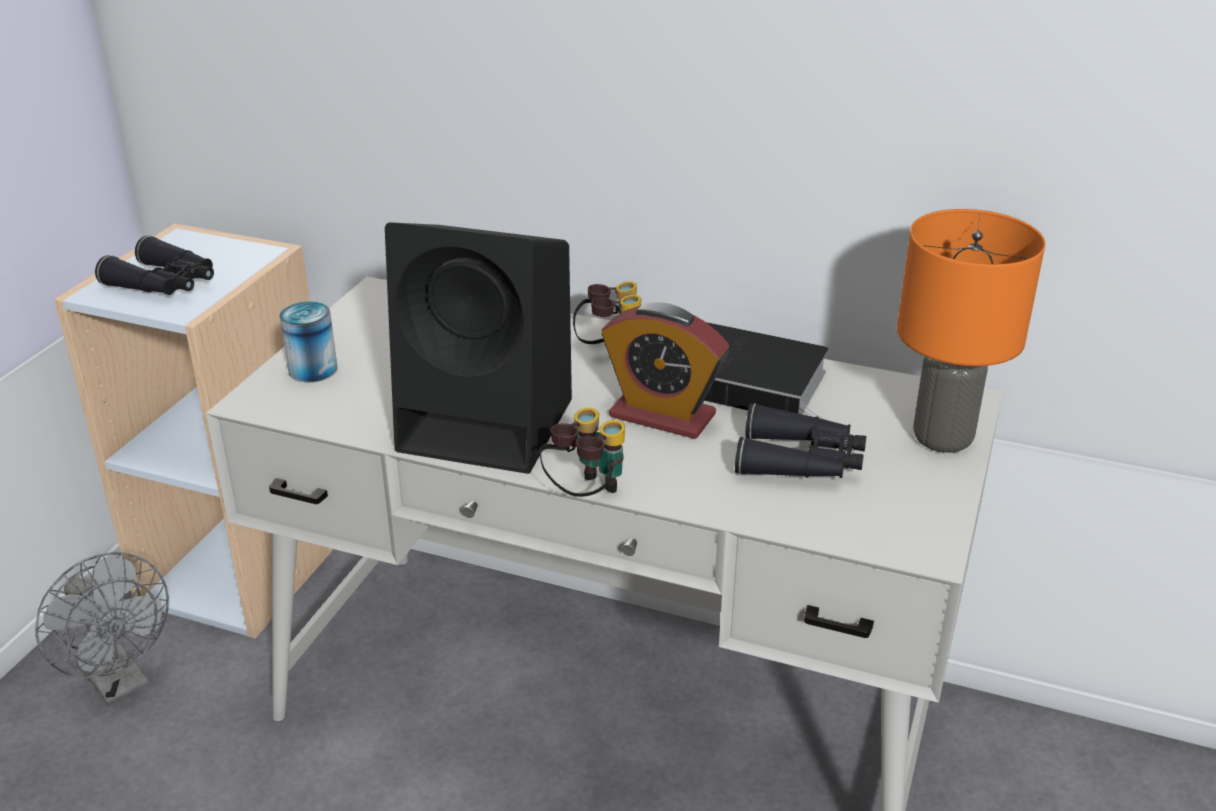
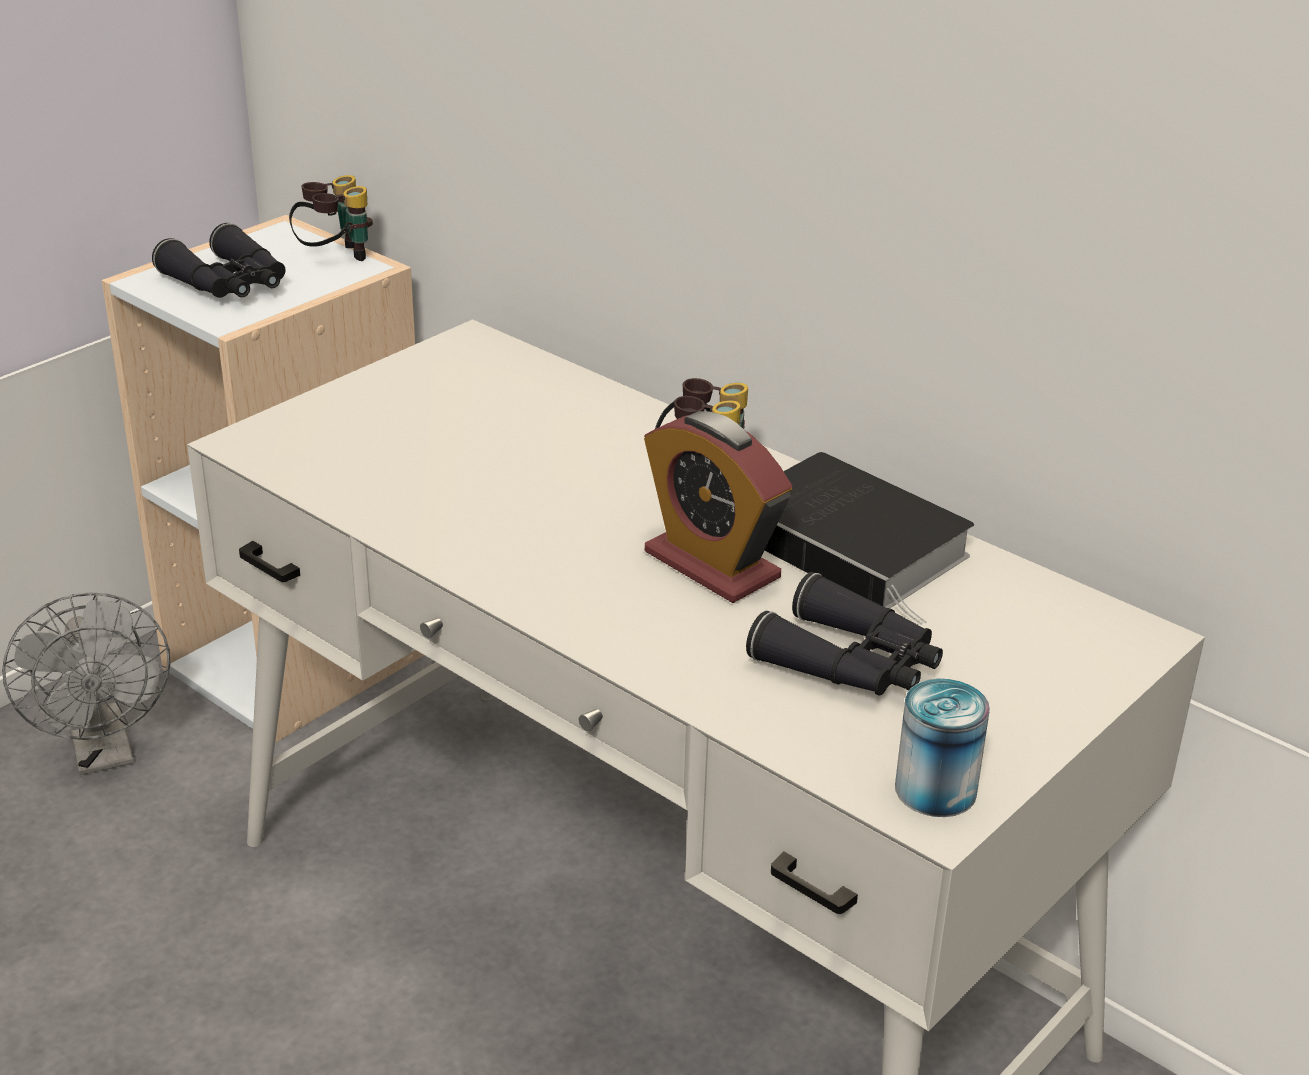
camera: 20 degrees right, 0 degrees up
(313, 369) = (335, 419): can -> can (935, 790)
(491, 425) = (495, 530): black speaker -> none
(585, 494) = (548, 639): binoculars -> binoculars (335, 257)
(945, 438) = (1071, 679): orange table lamp -> none

